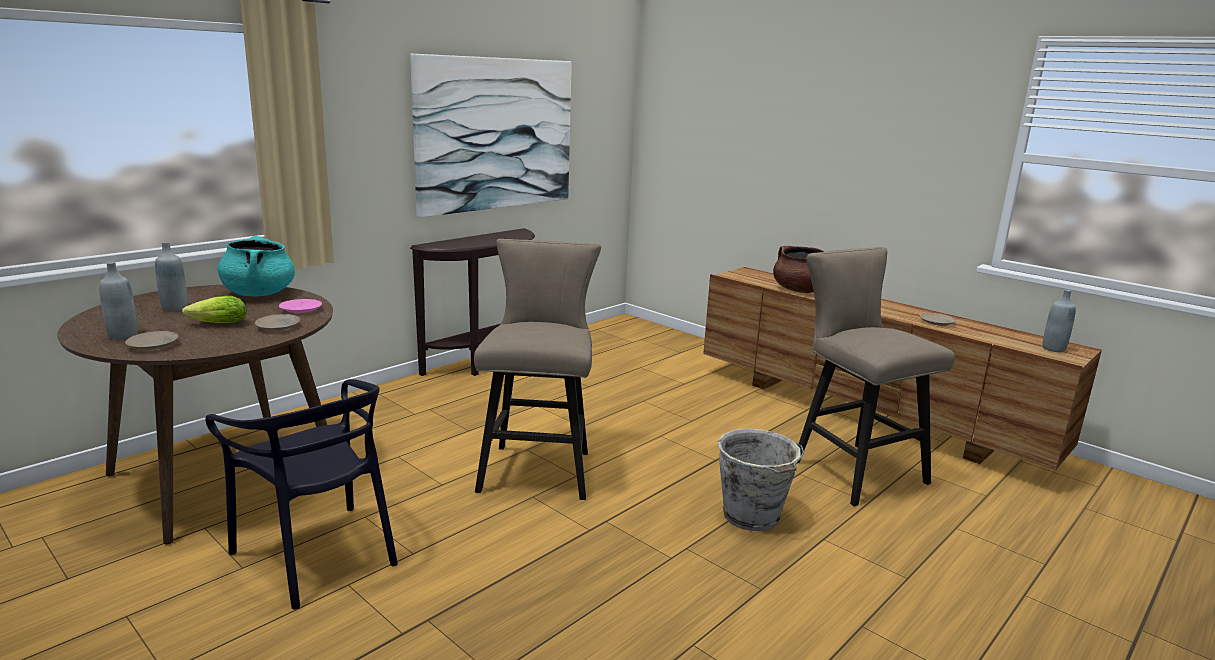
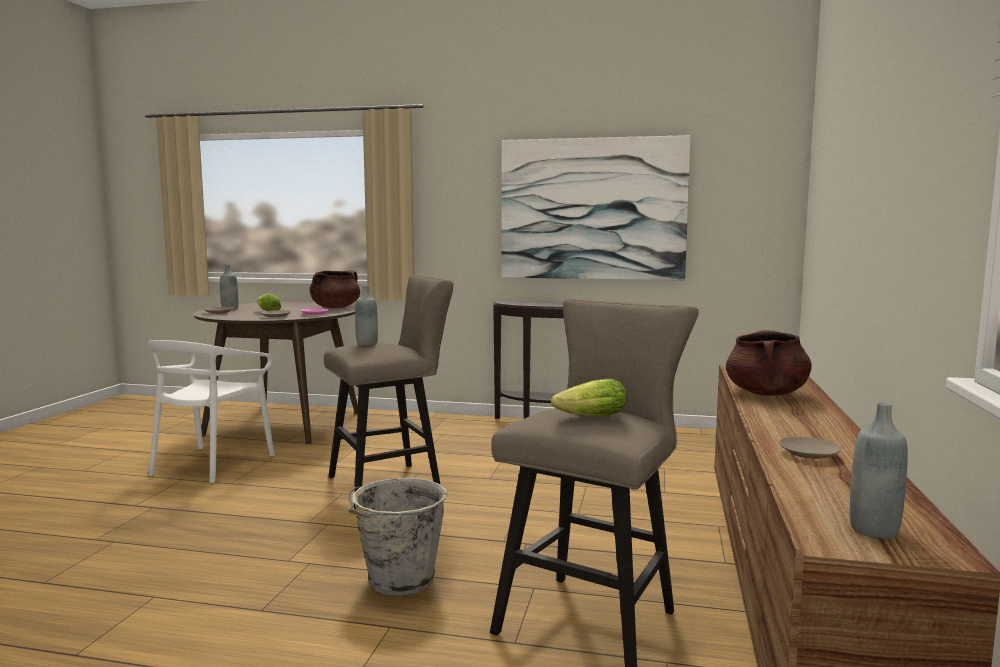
camera: 60 degrees right, 10 degrees down
(175, 308) = (285, 306): grey bottle -> grey bottle (367, 344)
(259, 293) = (335, 307): turquoise cooking pot -> brown cooking pot
(317, 555) = (211, 464): black chair -> white chair
(894, 336) = (587, 417): none -> lettuce

